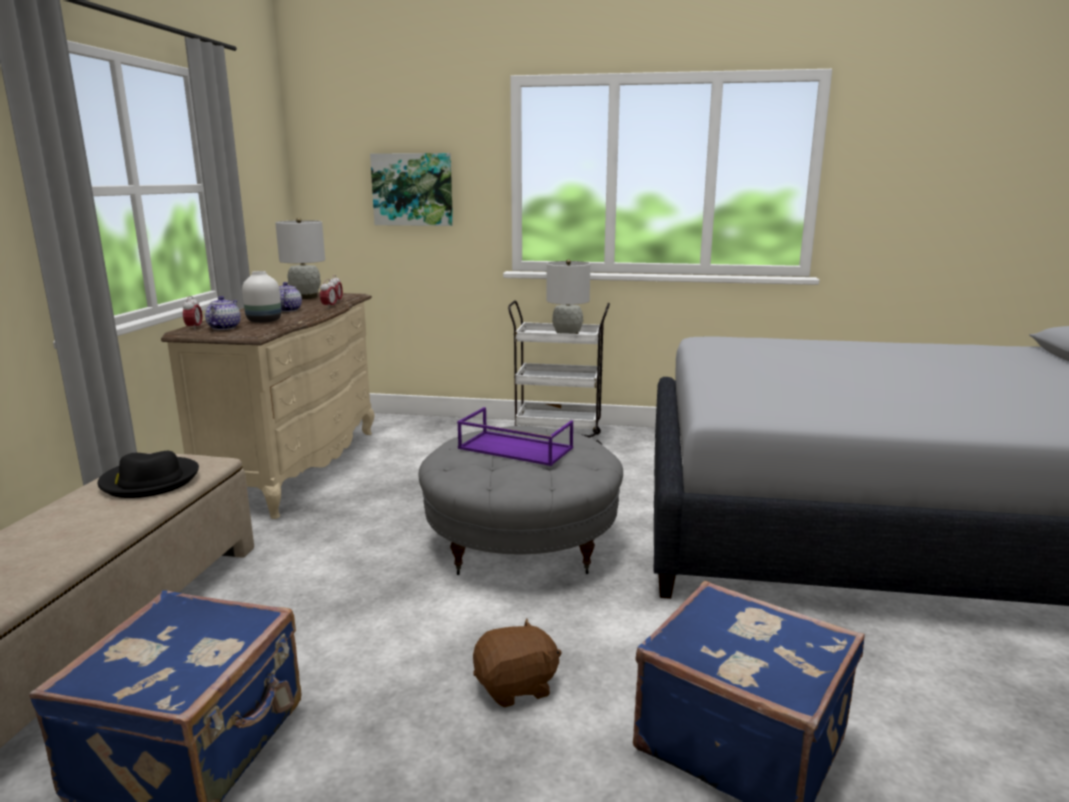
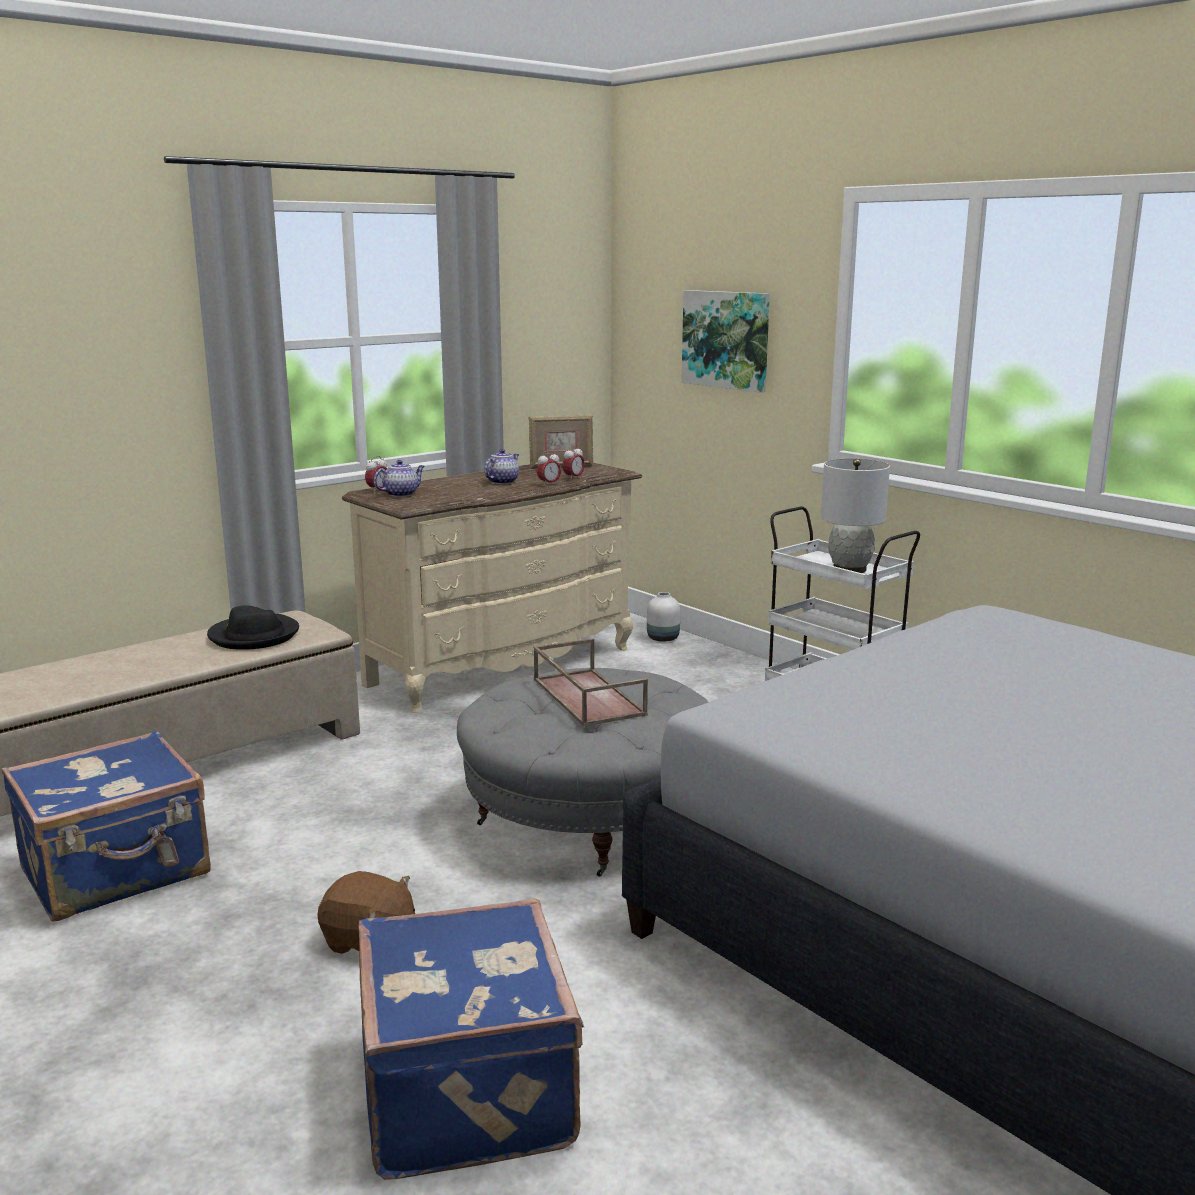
camera: 40 degrees right, 0 degrees up
(265, 321) = (451, 492): white vase -> white vase (663, 638)
(305, 297) = (561, 467): white table lamp -> picture frame
(514, 448) = (586, 696): purple tray -> brown tray

